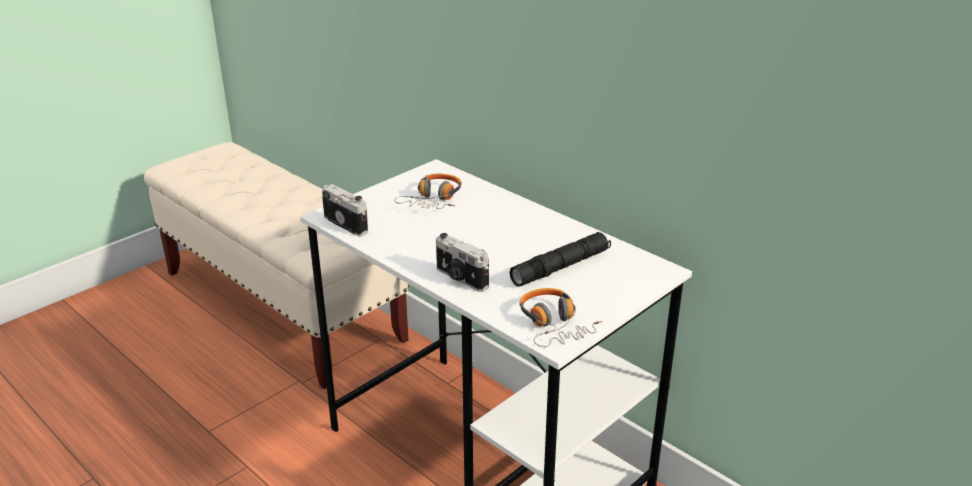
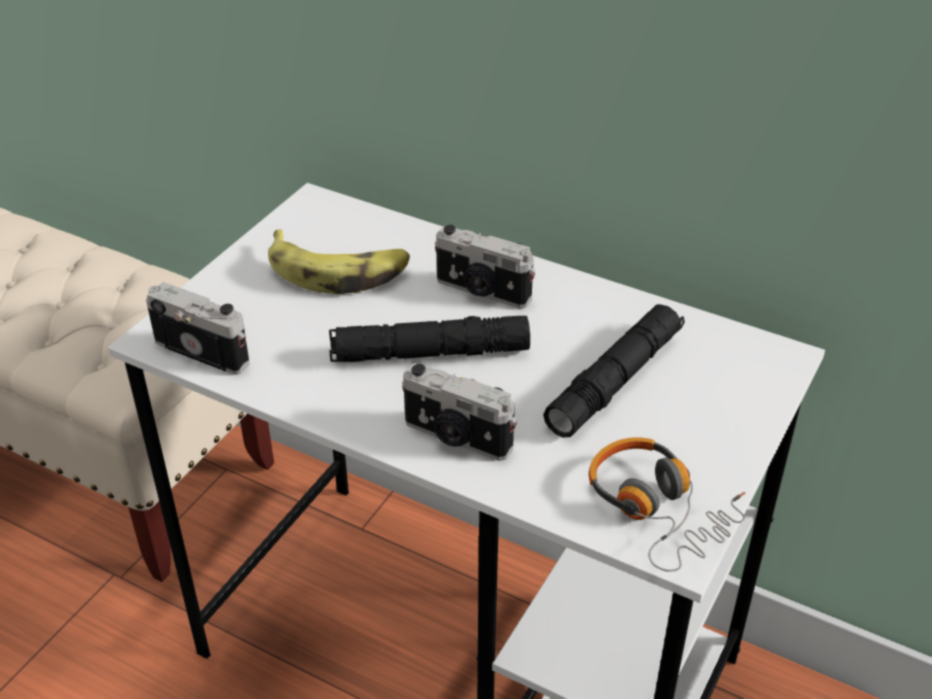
camera: 15 degrees left, 10 degrees up
(434, 200) = (339, 271): headphones -> banana
(465, 241) = (429, 353): none -> black flashlight
(507, 218) = (482, 291): none -> camera

